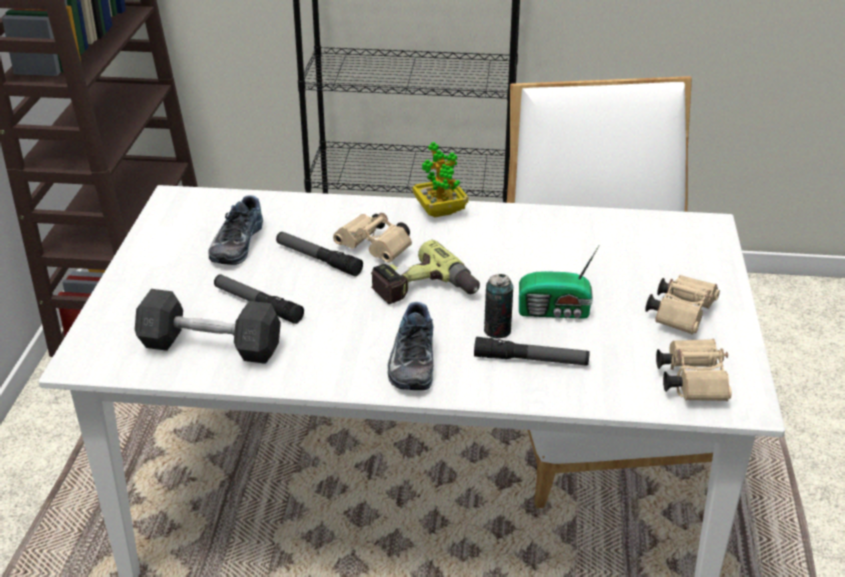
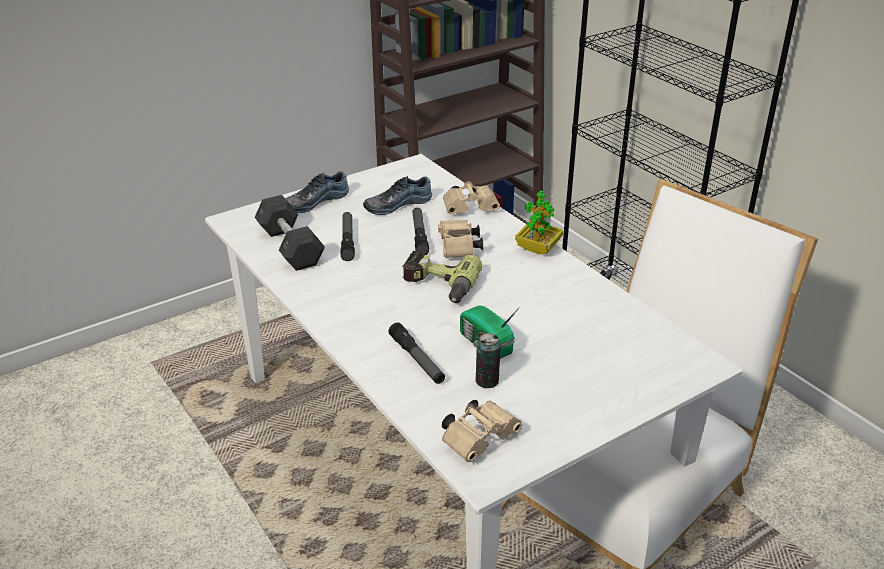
camera: 50 degrees right, 0 degrees up
(410, 361) = (358, 316): shoe -> shoe (315, 201)
(497, 331) = (432, 332): can -> can (487, 381)
(682, 314) = (560, 400): beige binoculars -> beige binoculars (471, 208)

